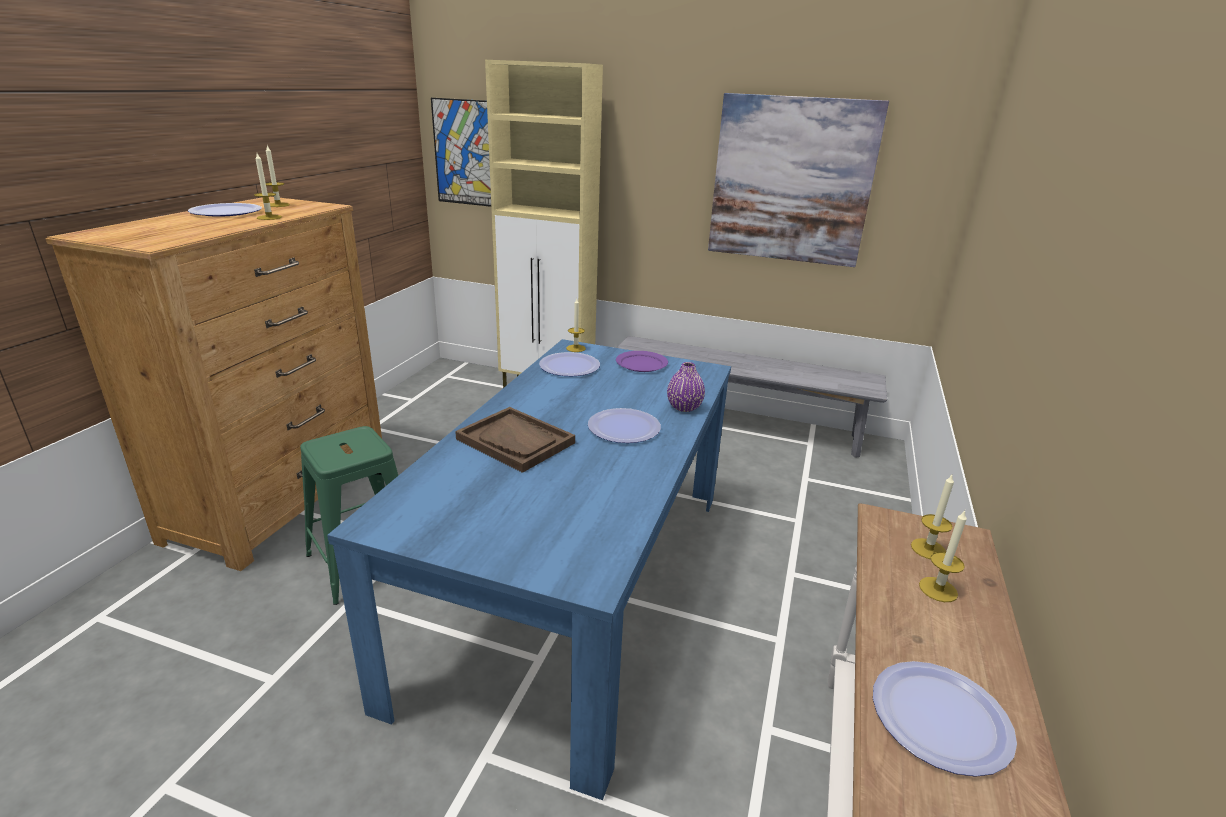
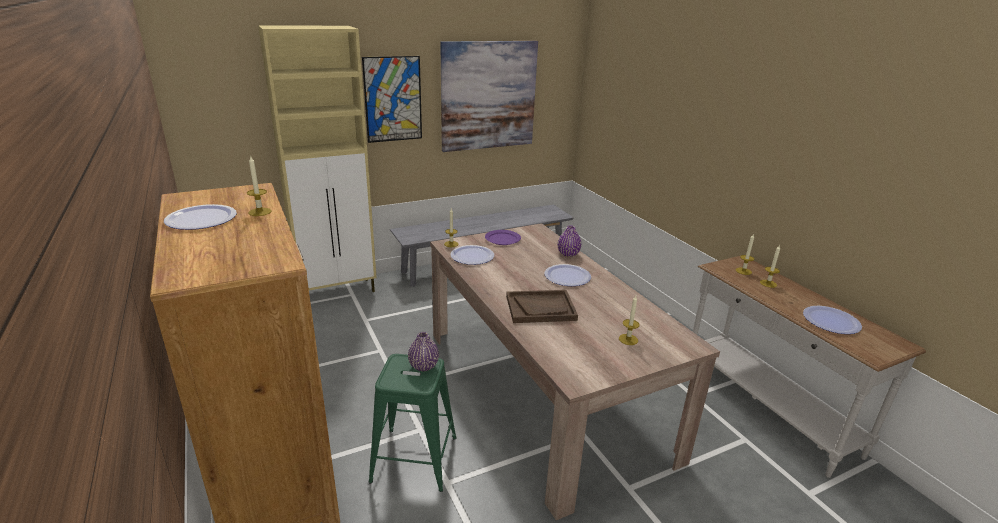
camera: 45 degrees left, 0 degrees up
(278, 205) = (214, 199): candle -> candle (628, 339)
(364, 448) = (423, 366): none -> purple vase
(465, 153) = (215, 109): picture -> picture (393, 99)
(576, 584) = (543, 391): blue dining table -> beige dining table

